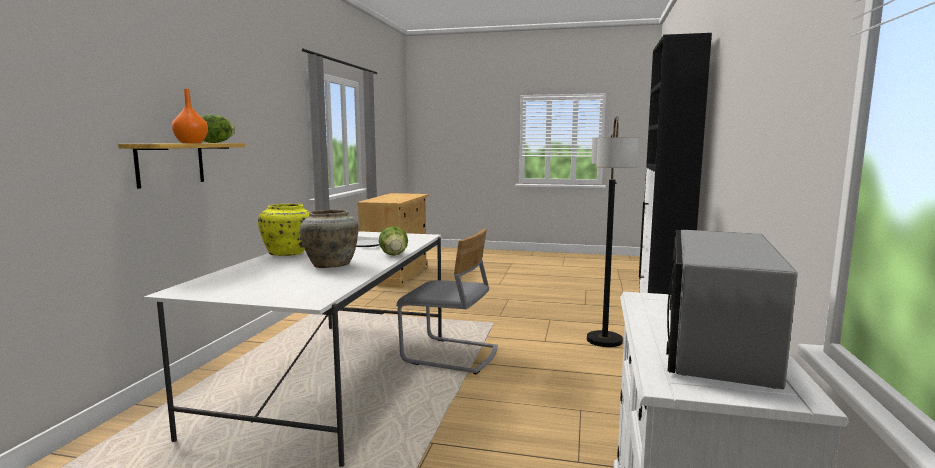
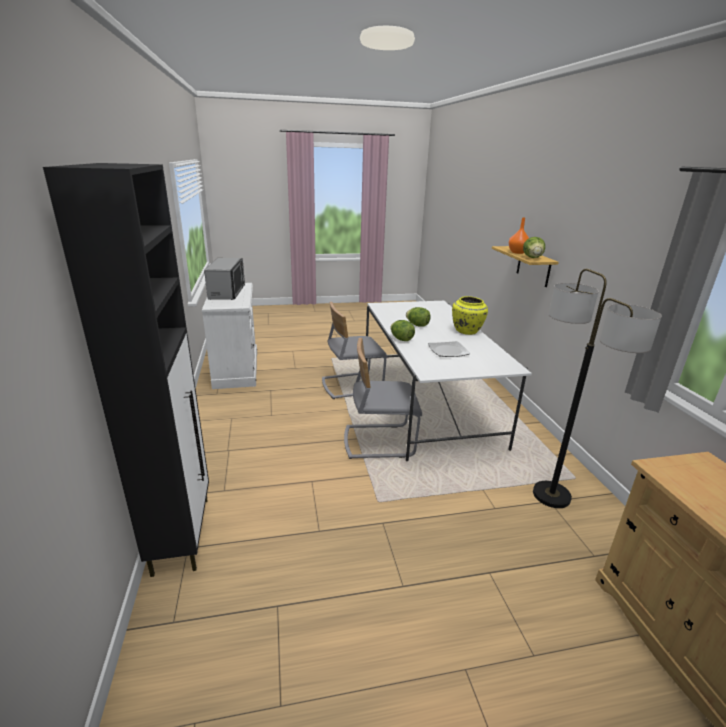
camera: 155 degrees right, 15 degrees up
(331, 265) = (417, 325): beige vase -> lettuce
(408, 437) = (351, 385): none -> grey chair
(604, 340) = (252, 498): floor lamp -> floor lamp (551, 495)

